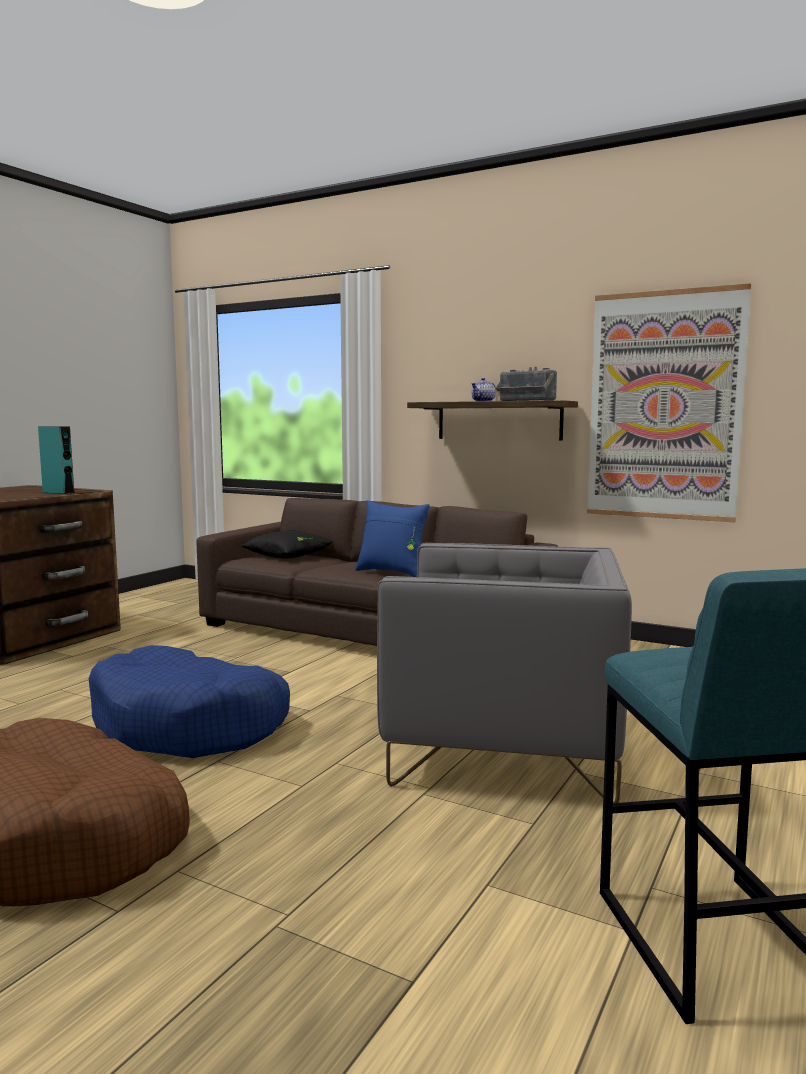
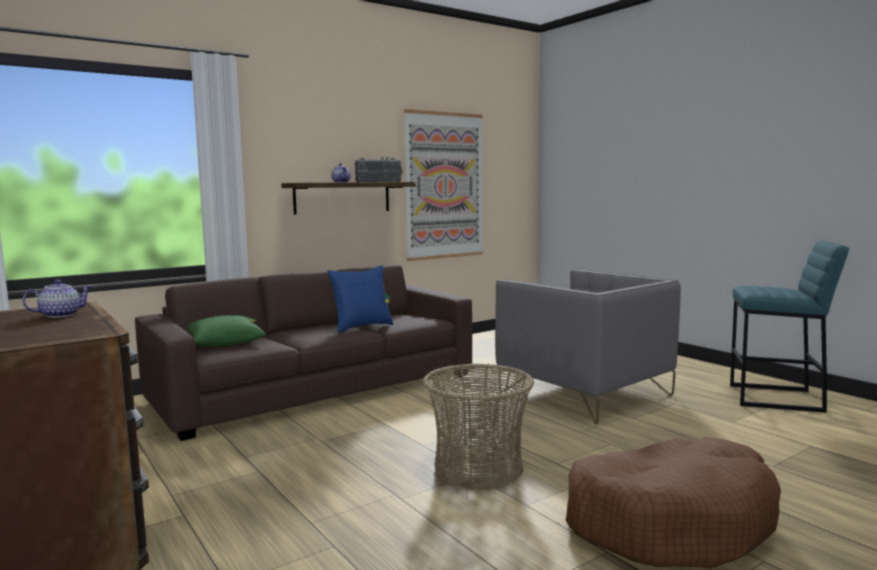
camera: 65 degrees left, 0 degrees up
(58, 493) = (61, 315): turquoise speaker -> teapot
(189, 726) = (478, 468): blue dog bed -> basket
(287, 556) = (225, 343): black pillow -> green pillow
(504, 749) = (584, 393): grey armchair -> grey armchair turned 105 degrees clockwise

